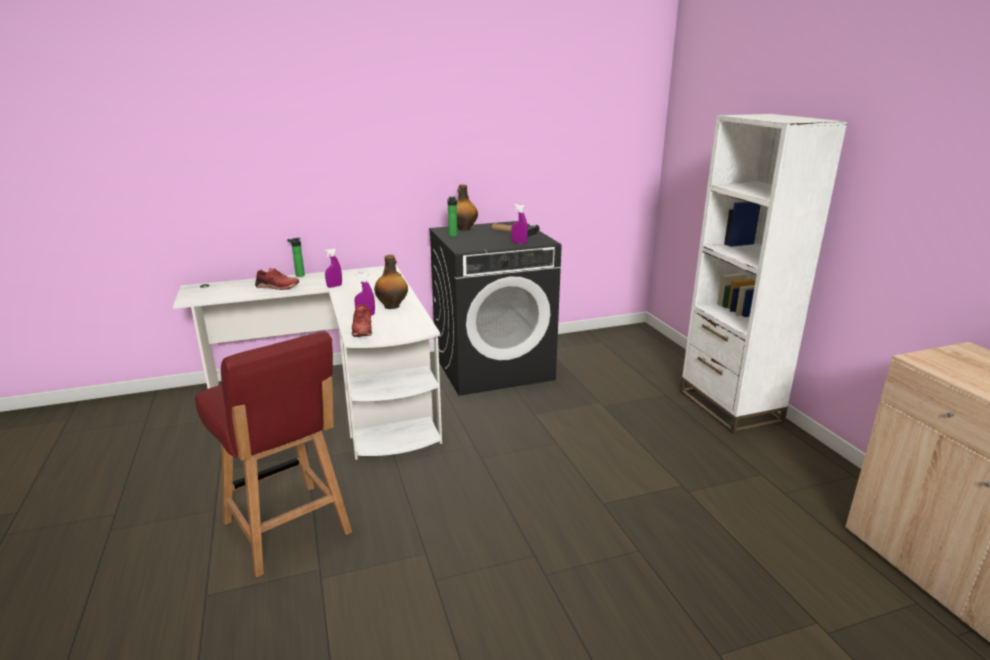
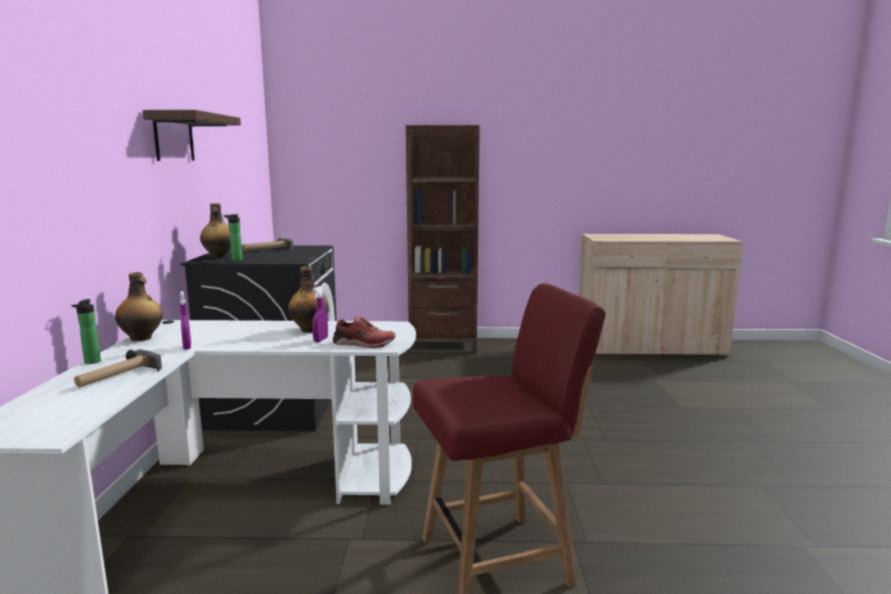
camera: 70 degrees left, 10 degrees down
(277, 286) = (118, 375): red shoe -> hammer
(349, 272) = (142, 338): none -> bottle
(448, 126) = (173, 137): none -> shelf
(519, 243) = (308, 250): purple spray bottle -> none
(729, 407) = (443, 346): white bookcase -> brown bookcase

